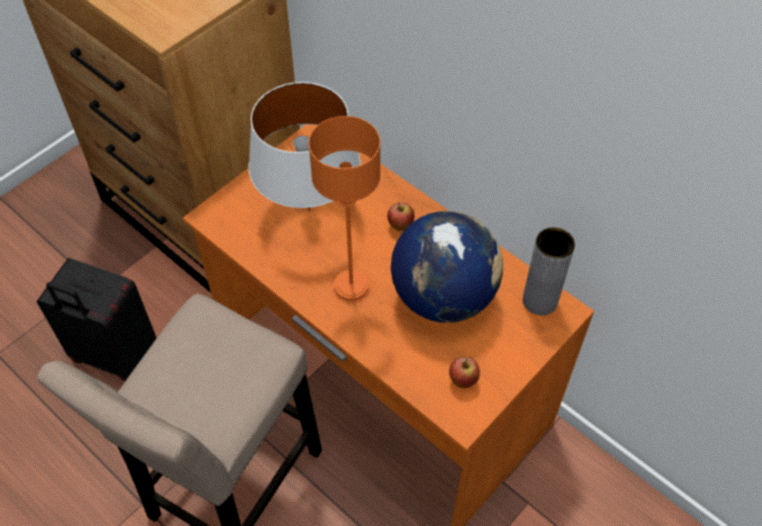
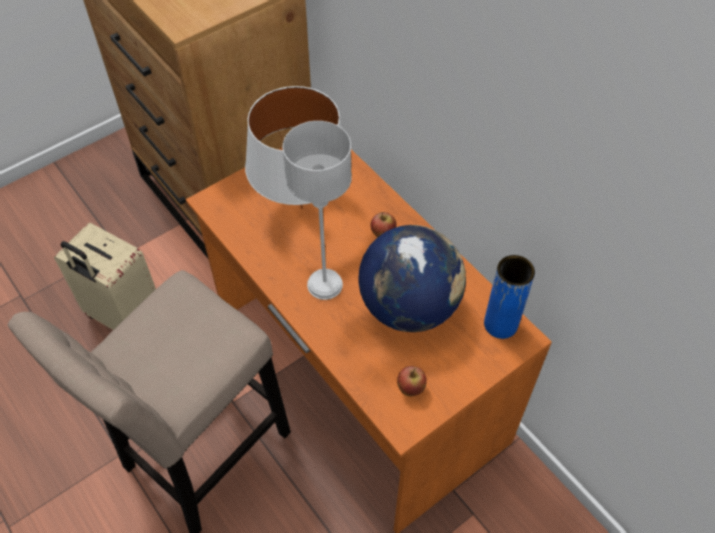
camera: 10 degrees right, 0 degrees up
(113, 356) = (123, 317): black suitcase -> beige suitcase
(352, 287) = (325, 285): orange table lamp -> grey table lamp
(540, 301) = (500, 324): grey vase -> blue vase

